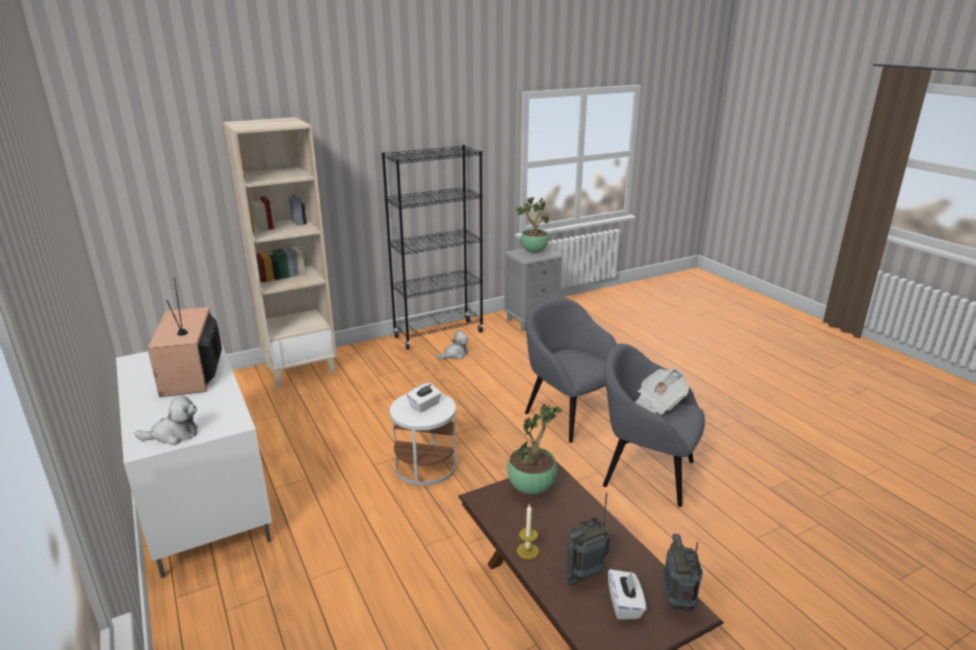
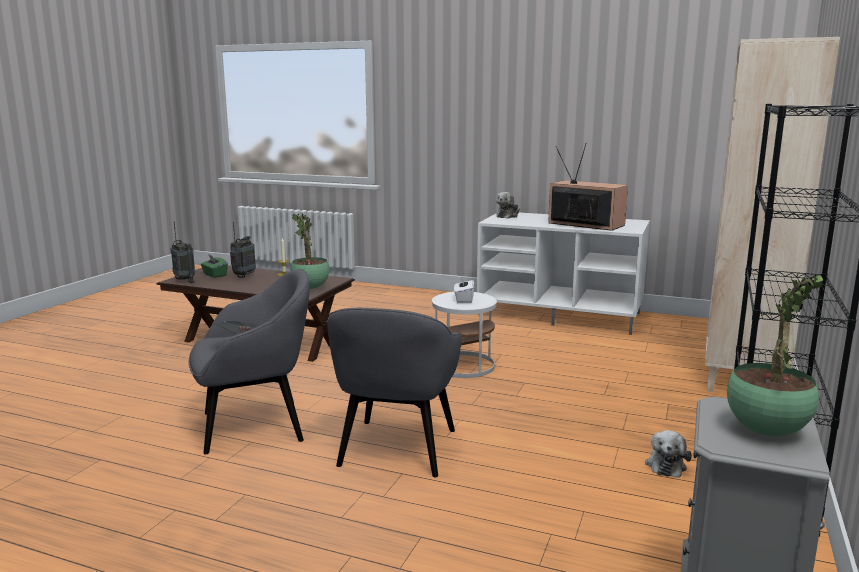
camera: 140 degrees right, 10 degrees down
(569, 414) = (397, 449): grey armchair -> grey armchair turned 90 degrees clockwise
(625, 605) = (214, 275): white tissue box -> green tissue box

